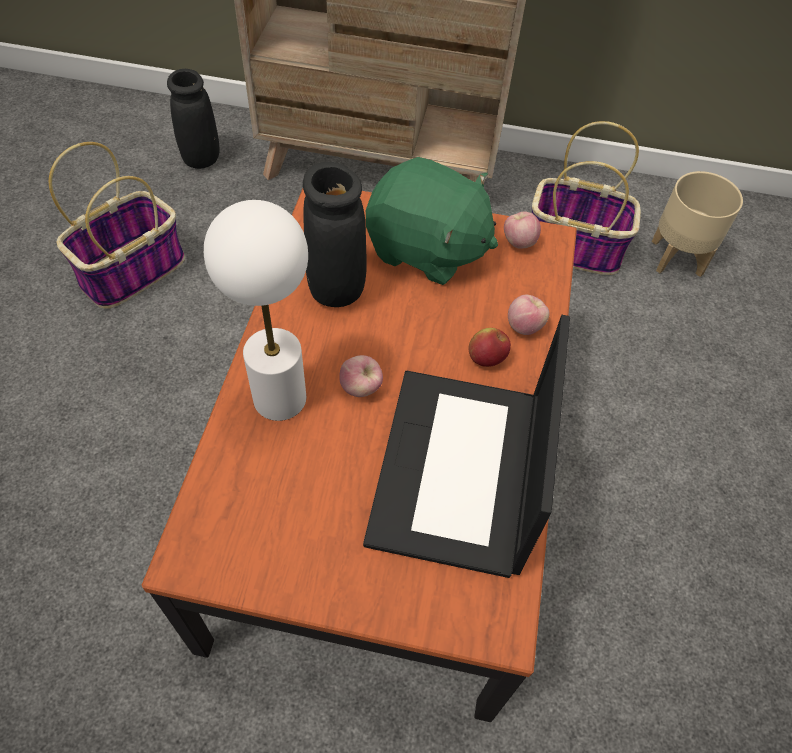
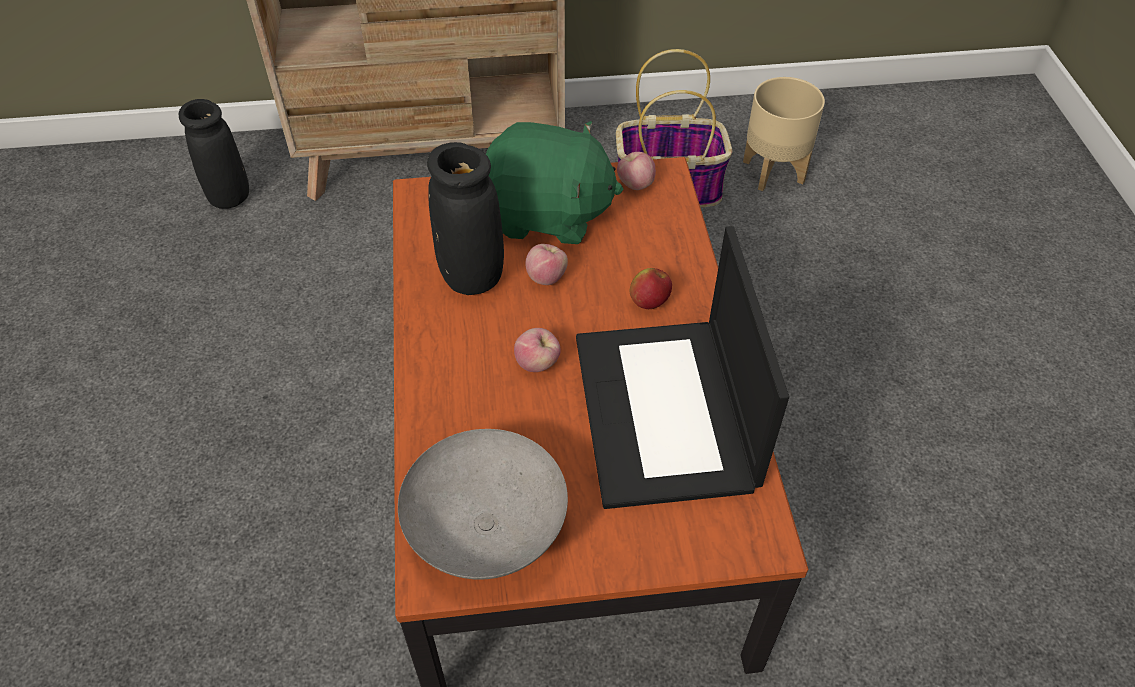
camera: 15 degrees left, 5 degrees down
(133, 270) = (198, 336): basket -> none
(249, 530) = (484, 529): none -> grey bowl
(280, 398) = (460, 396): white table lamp -> none
(524, 326) = (673, 262): apple -> apple (546, 277)

